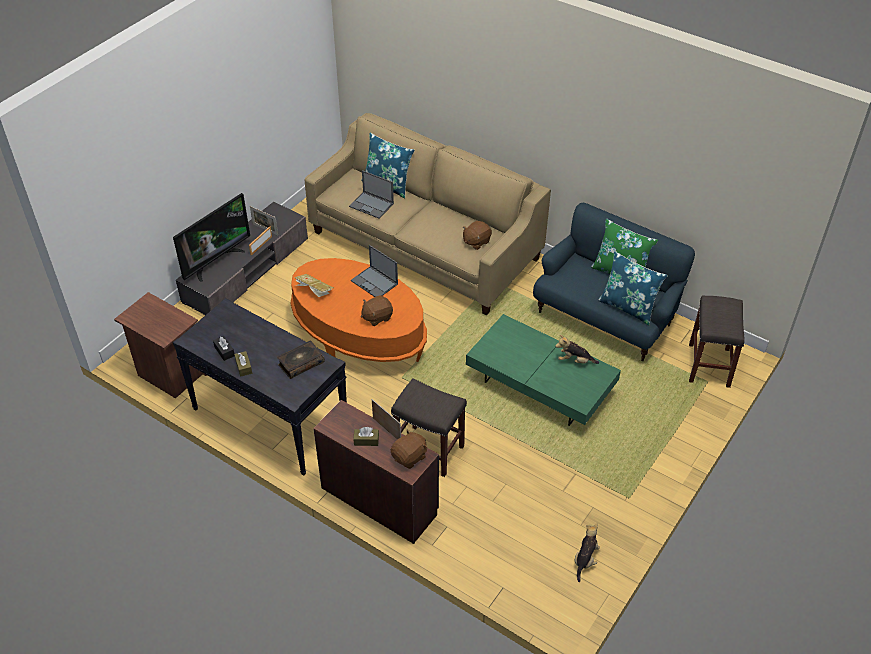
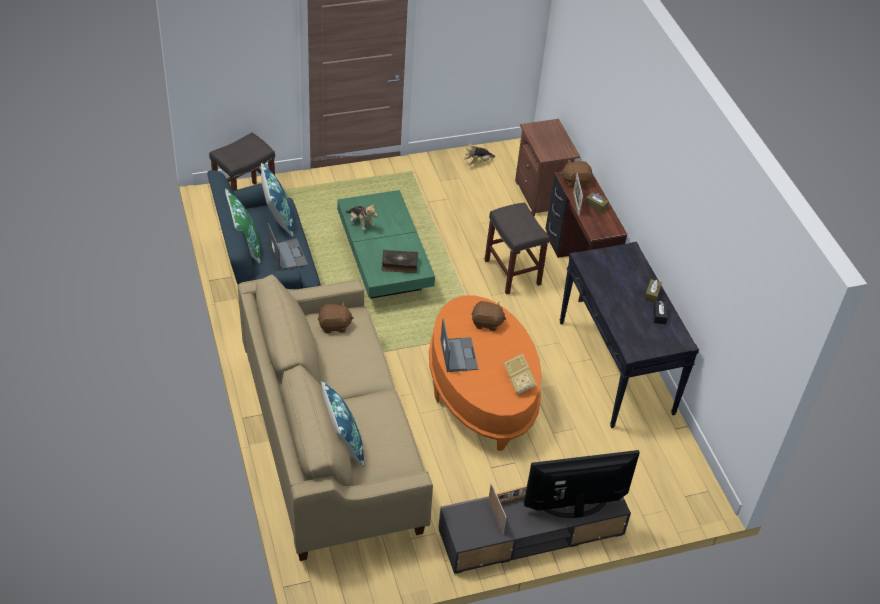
camera: 145 degrees left, 0 degrees up
(170, 374) = (678, 461): brown nightstand -> brown nightstand (541, 196)
(301, 363) = (604, 271): book -> book (399, 265)
(372, 205) = (385, 425): laptop -> laptop (287, 254)

